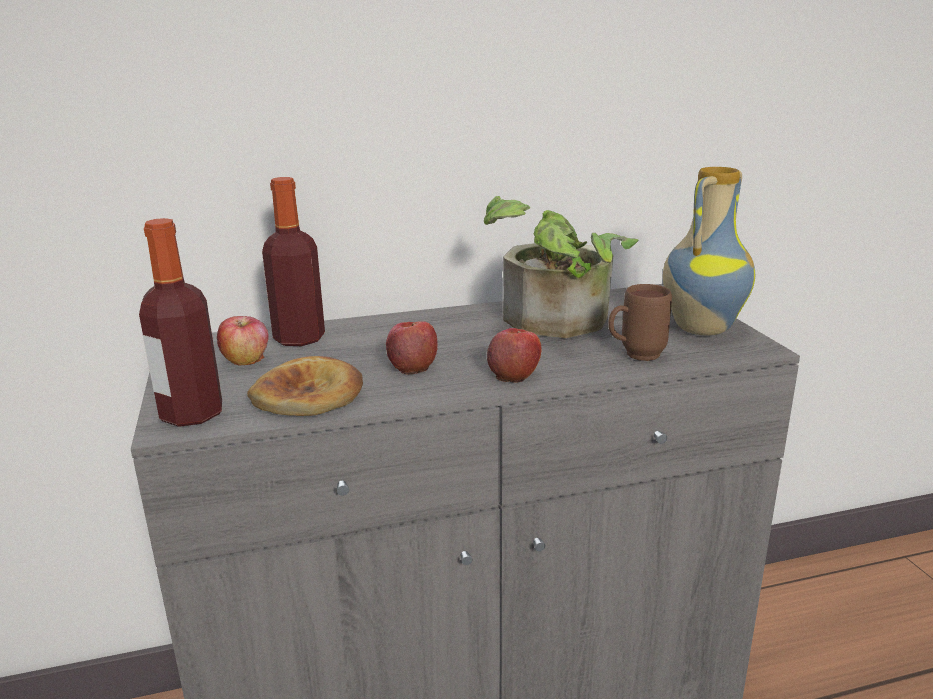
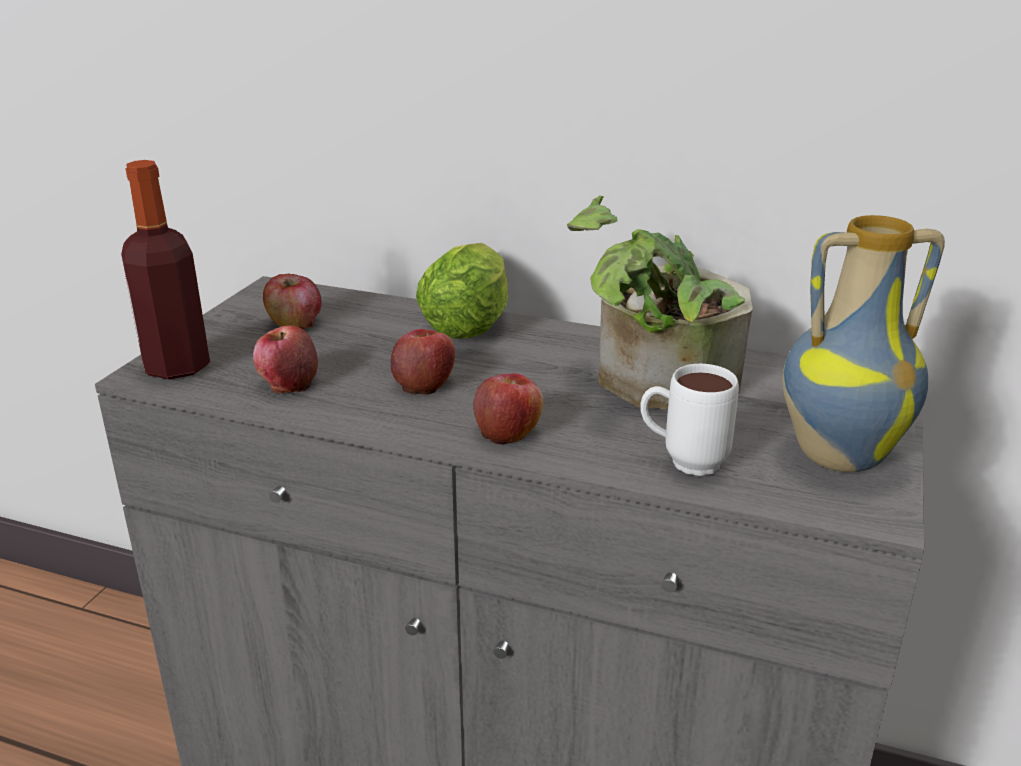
camera: 35 degrees right, 5 degrees up
(299, 338) = (371, 315): bottle -> none
(309, 395) = (288, 383): bread -> apple
(383, 324) = (471, 323): none -> lettuce
(634, 356) = (682, 462): brown mug -> white mug

